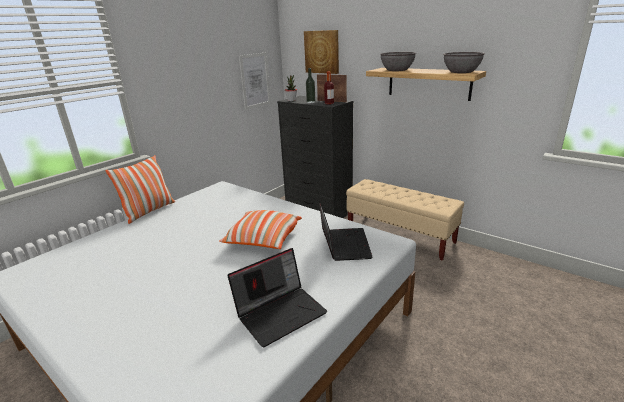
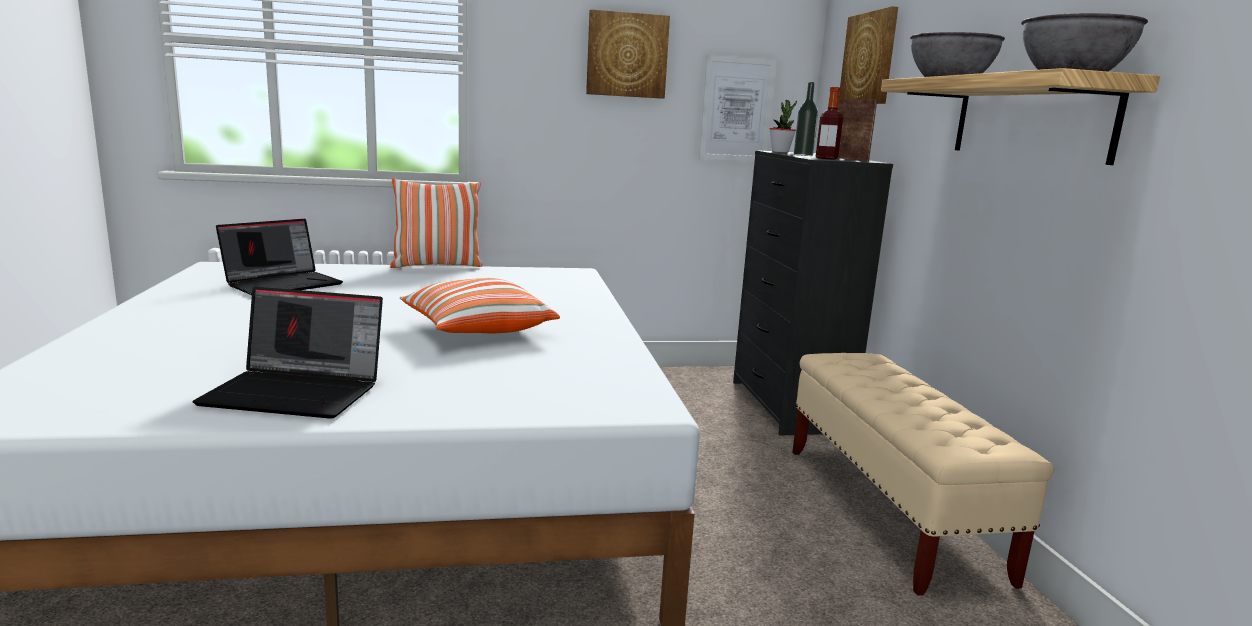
camera: 40 degrees right, 10 degrees down
(204, 62) = (627, 55): none -> picture
(343, 244) = (562, 377): laptop -> laptop (284, 284)

